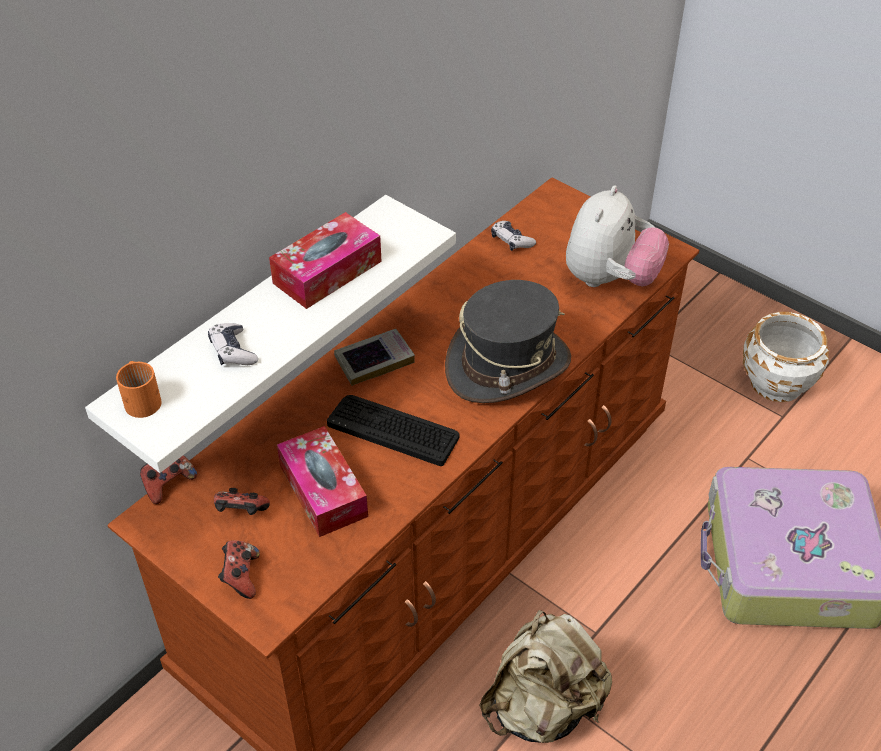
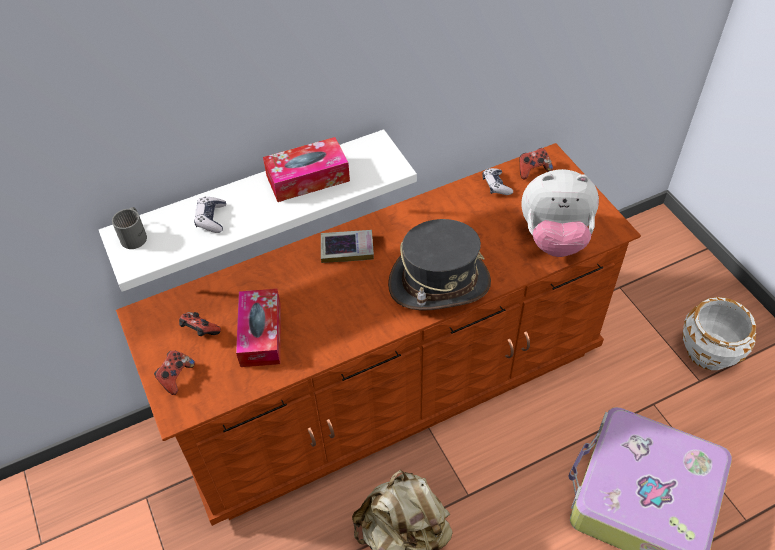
camera: 25 degrees right, 5 degrees up
(143, 398) = (136, 235): orange mug -> grey mug
(168, 484) = (166, 294): game controller -> game controller (533, 170)
(393, 429) = (332, 305): keyboard -> none
(610, 279) = (554, 238): plush toy -> plush toy turned 45 degrees clockwise

